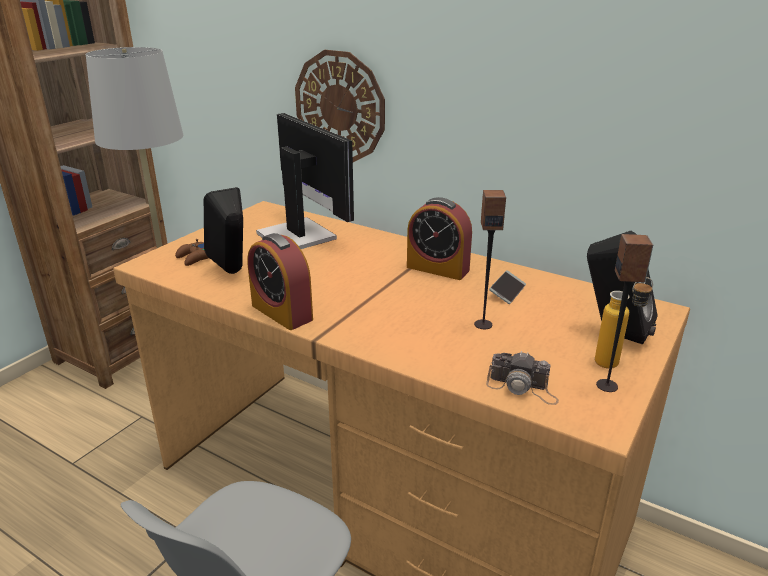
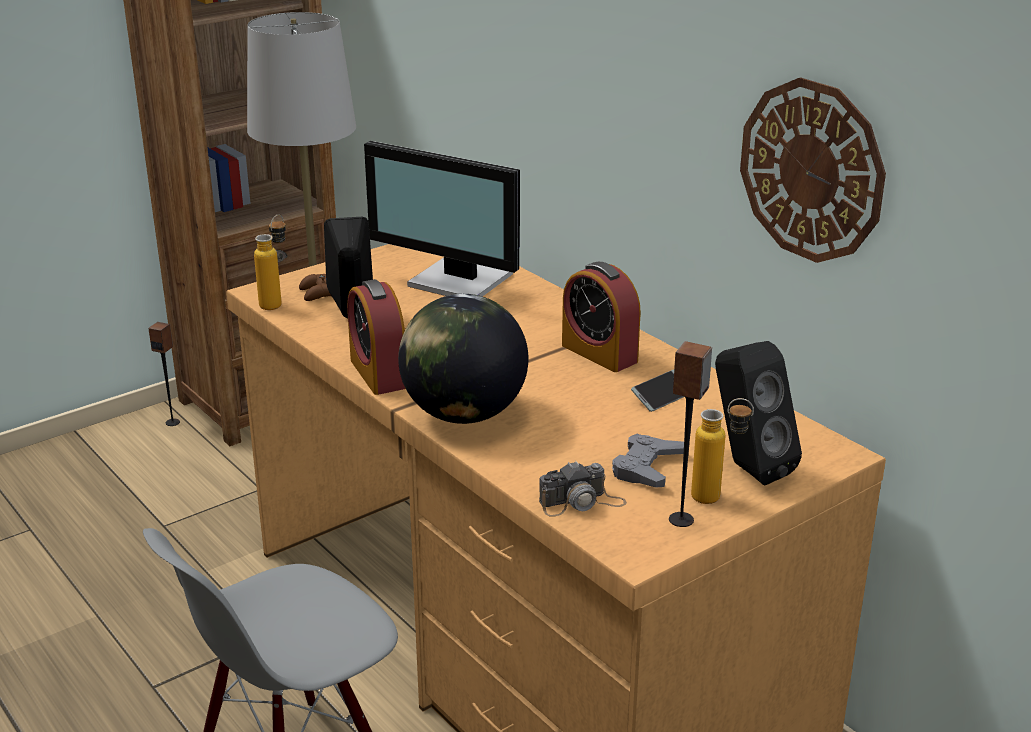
camera: 20 degrees right, 0 degrees up
(162, 270) = (276, 302): none -> bottle
(299, 235) = (459, 282): monitor -> monitor turned 135 degrees clockwise
(340, 107) = (534, 122): wall clock -> wall clock (811, 170)
(374, 333) = (464, 414): none -> globe
(483, 324) = (597, 428): speaker -> speaker (173, 422)
(522, 388) = (582, 502): camera -> camera turned 60 degrees counterclockwise
(544, 347) = (647, 467): none -> grey game controller

